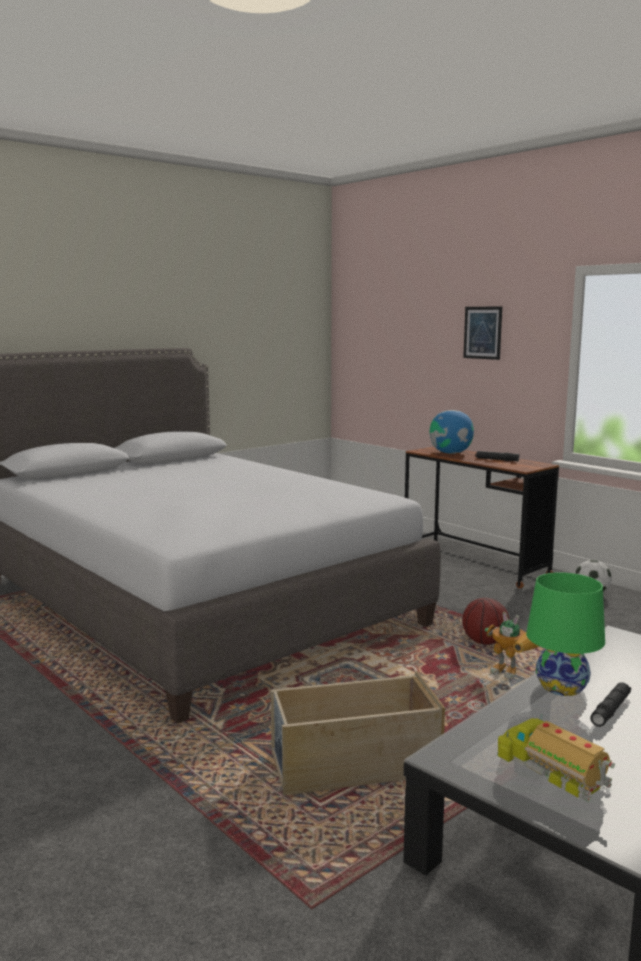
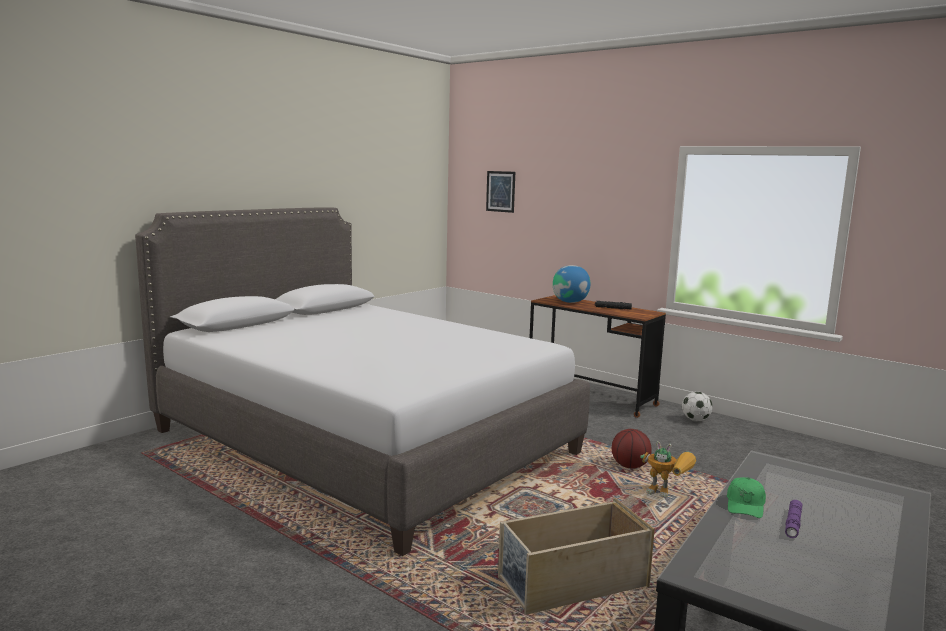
camera: 10 degrees left, 0 degrees up
(482, 332) = (594, 199): picture -> picture (500, 191)
(554, 770) = (779, 578): toy truck -> none
(561, 686) = (745, 505): green table lamp -> green cap
(610, 710) = (793, 523): black flashlight -> purple flashlight

